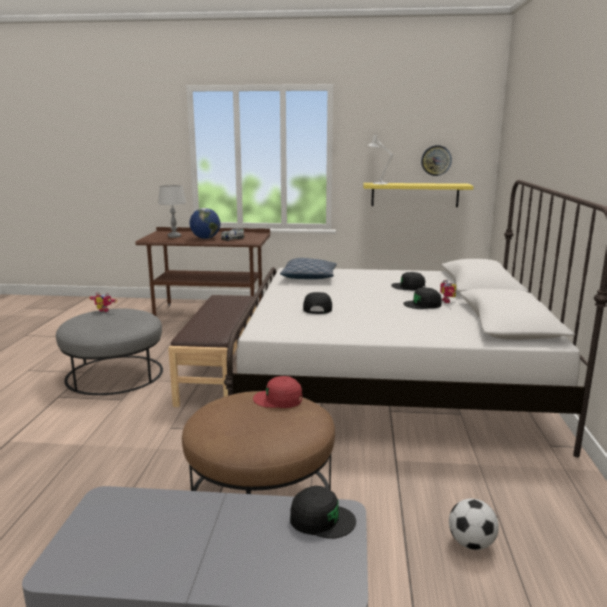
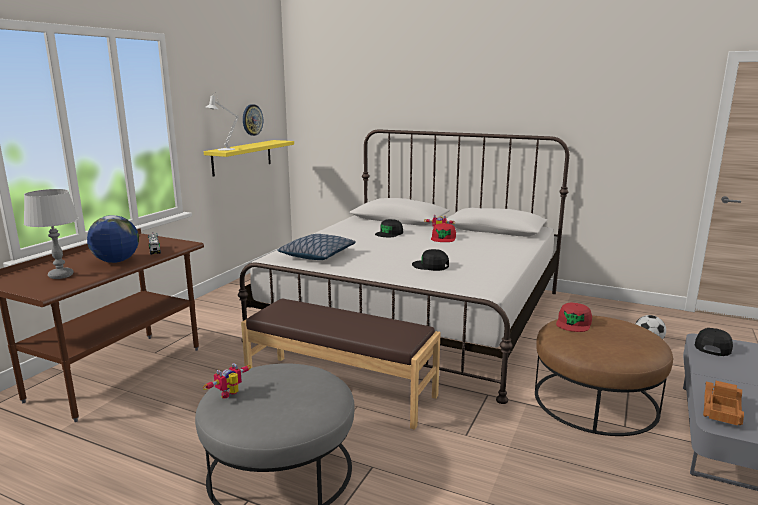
camera: 70 degrees left, 0 degrees up
(135, 504) = (720, 409): none -> toy truck
(423, 304) = (443, 238): black cap -> red cap

